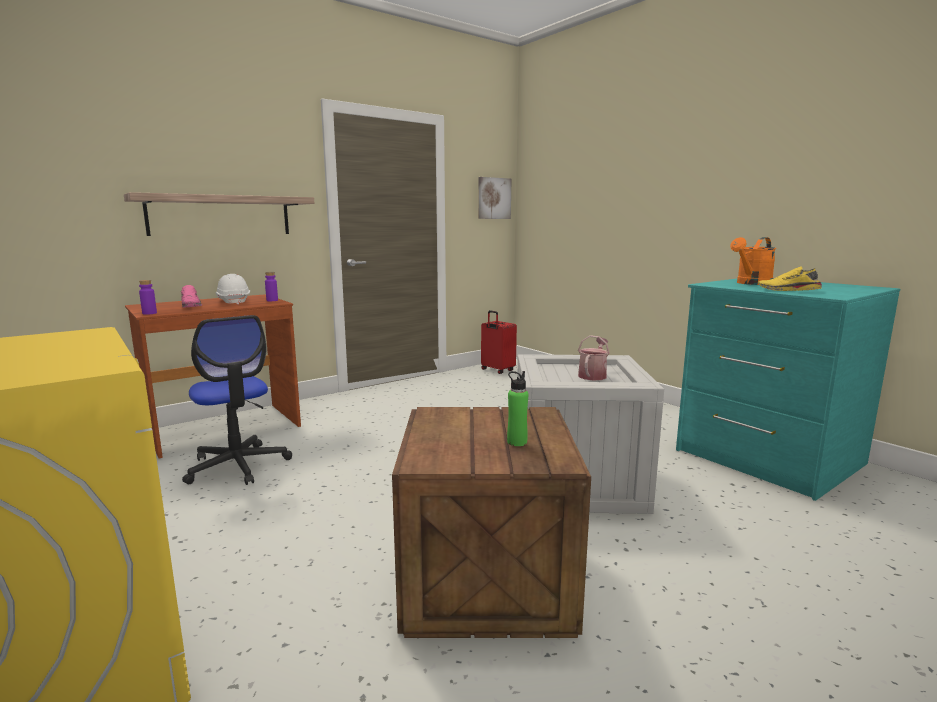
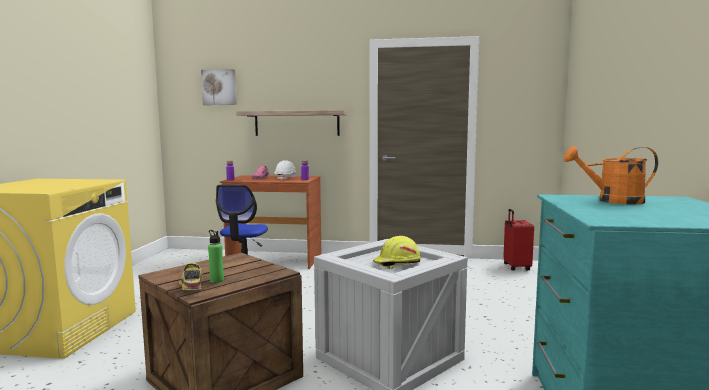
camera: 45 degrees right, 5 degrees down
(493, 198) = (535, 104): picture -> picture (219, 87)
(593, 375) = (397, 263): watering can -> yellow hard hat
(788, 291) = (593, 210): yellow shoe -> yellow shoe (191, 285)

